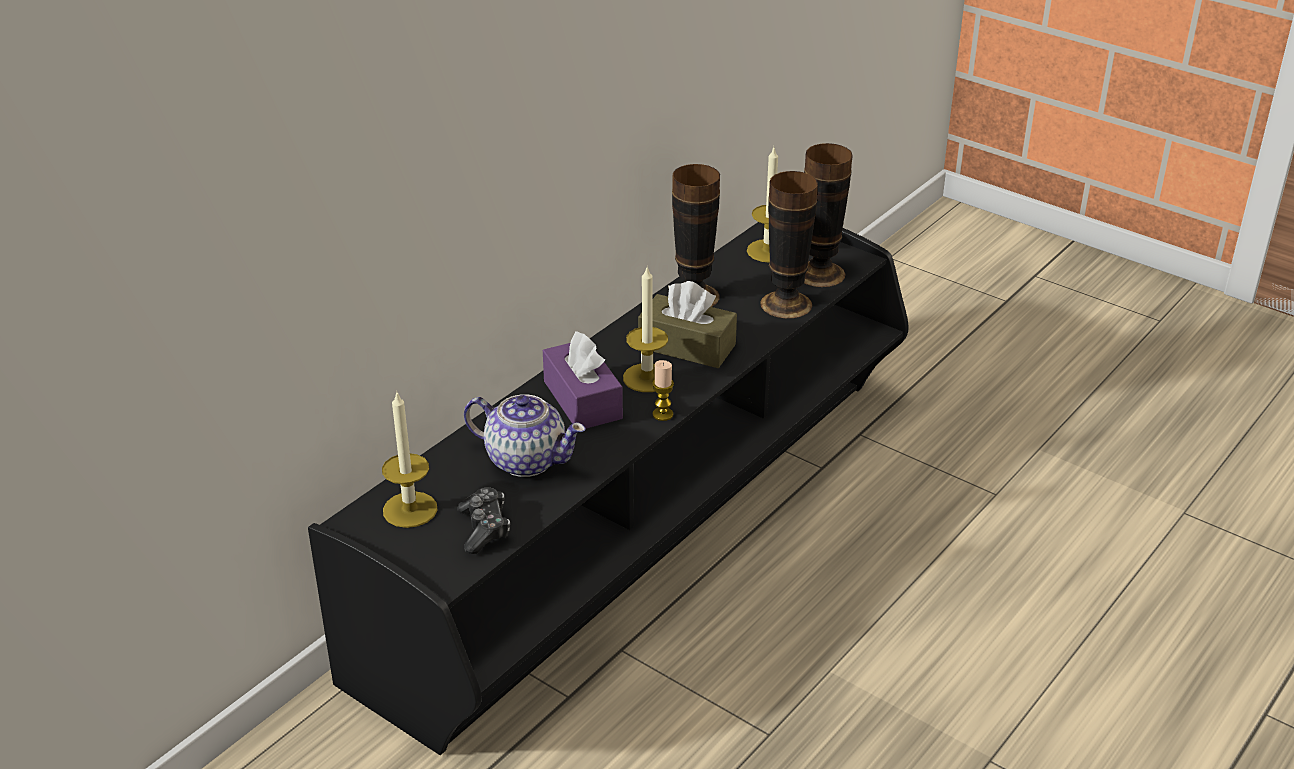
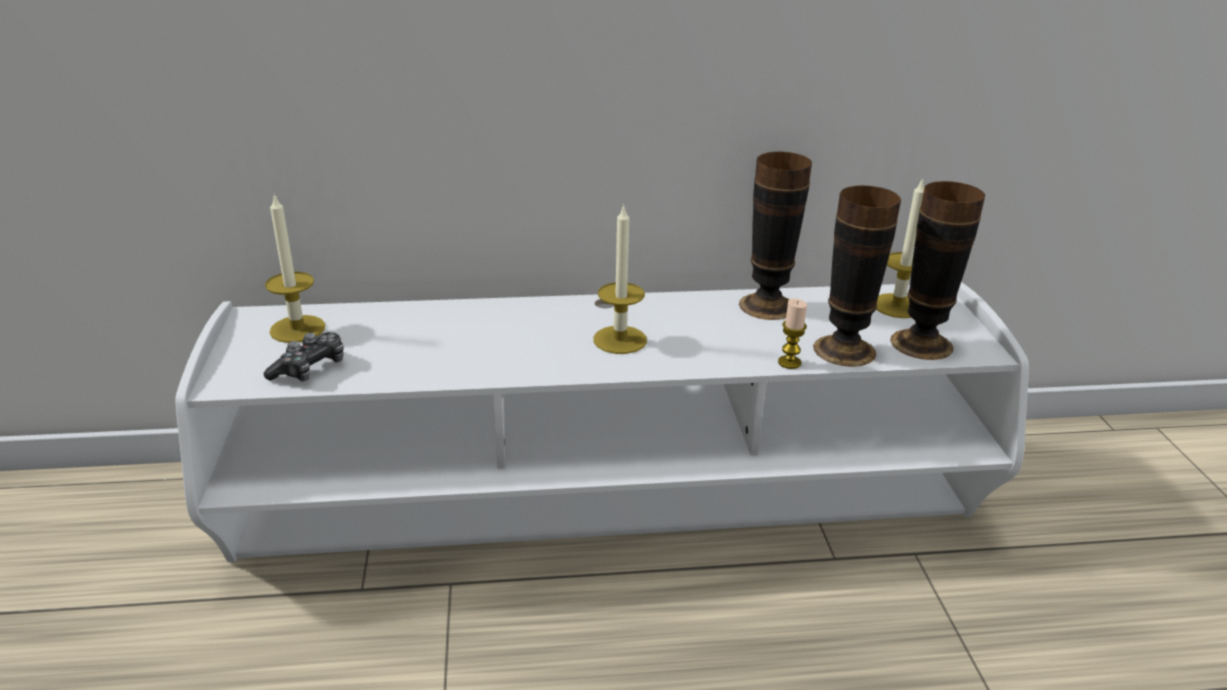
camera: 45 degrees right, 5 degrees down
(525, 459) = (426, 342): teapot -> none
(582, 400) = (543, 328): purple tissue box -> none
(647, 529) = (611, 508): black tv stand -> white tv stand
(662, 414) = (581, 371): candle -> candle (789, 362)
(687, 346) = (694, 336): brown tissue box -> none

